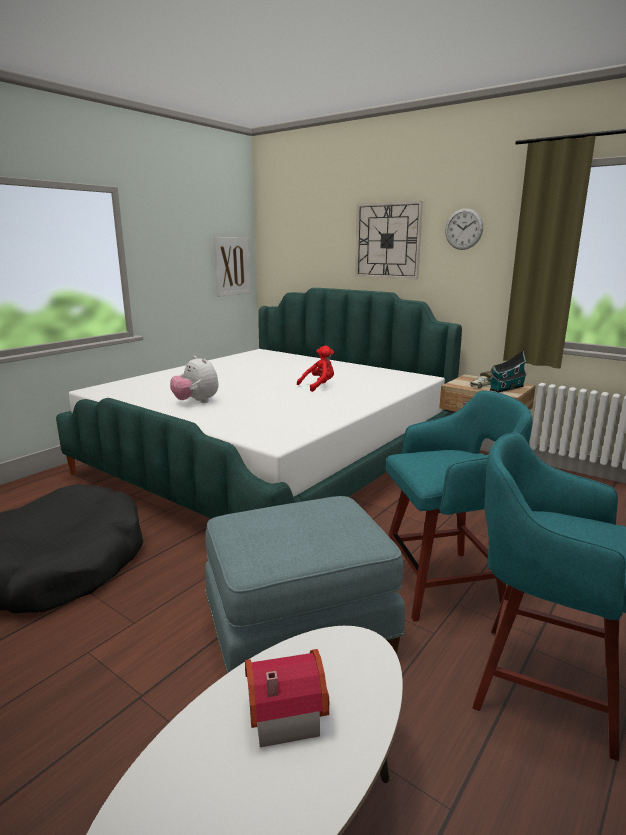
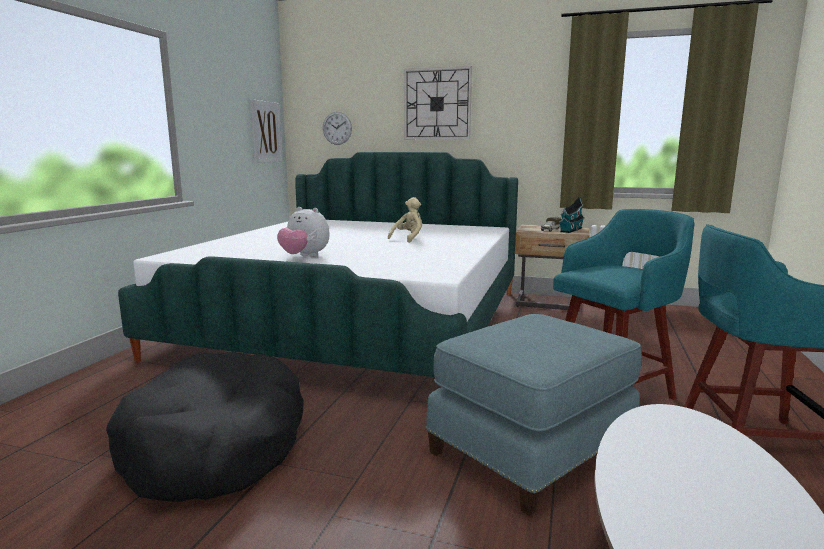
camera: 20 degrees left, 5 degrees down
(282, 712) = (682, 472): toy house -> none
(318, 386) = (408, 238): red plush toy -> beige plush toy
(463, 229) = (513, 91): wall clock -> wall clock (337, 128)

